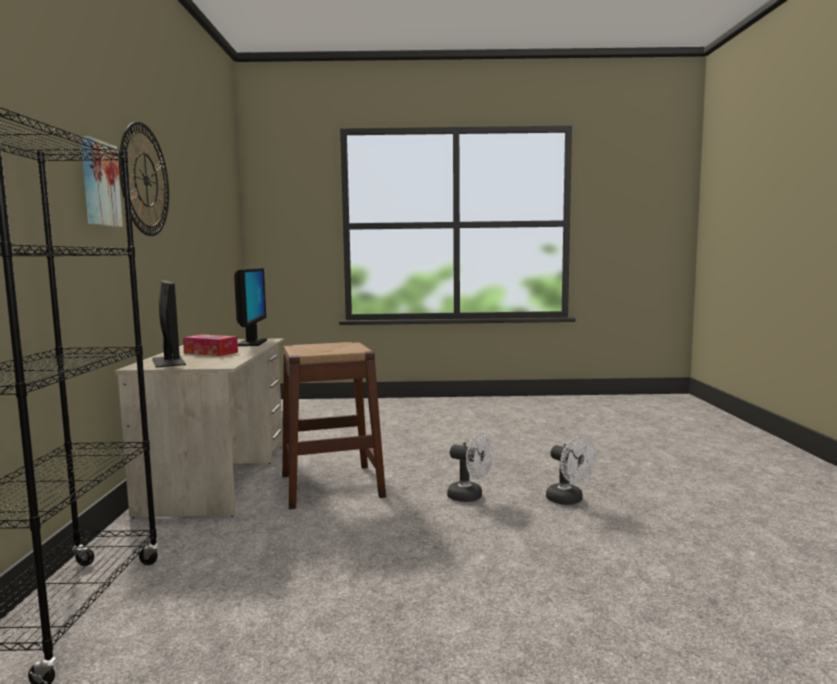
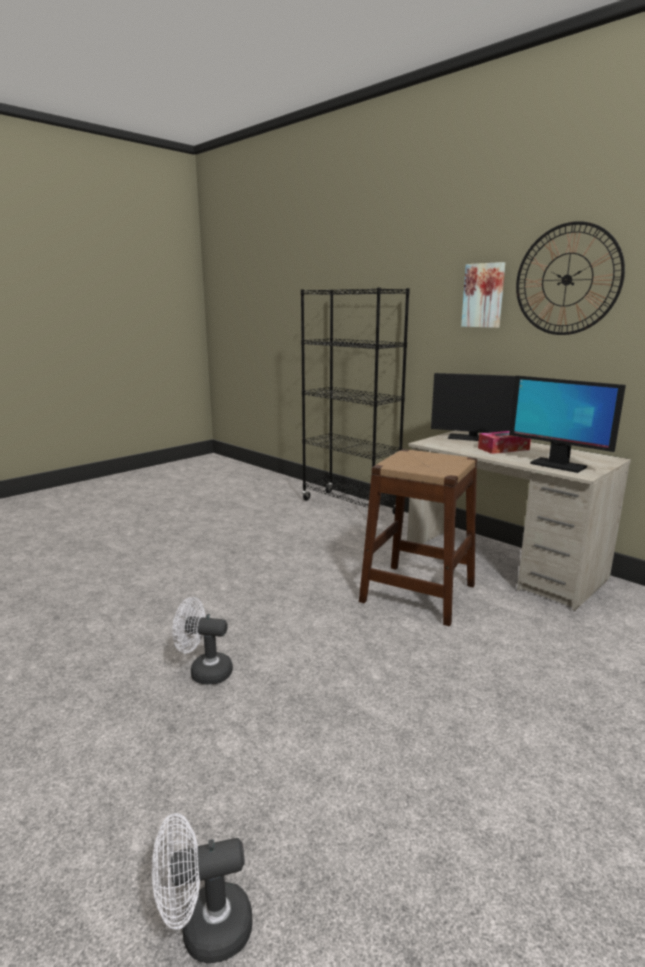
camera: 135 degrees right, 10 degrees up
(470, 497) = (297, 632): white fan -> white fan (204, 930)

